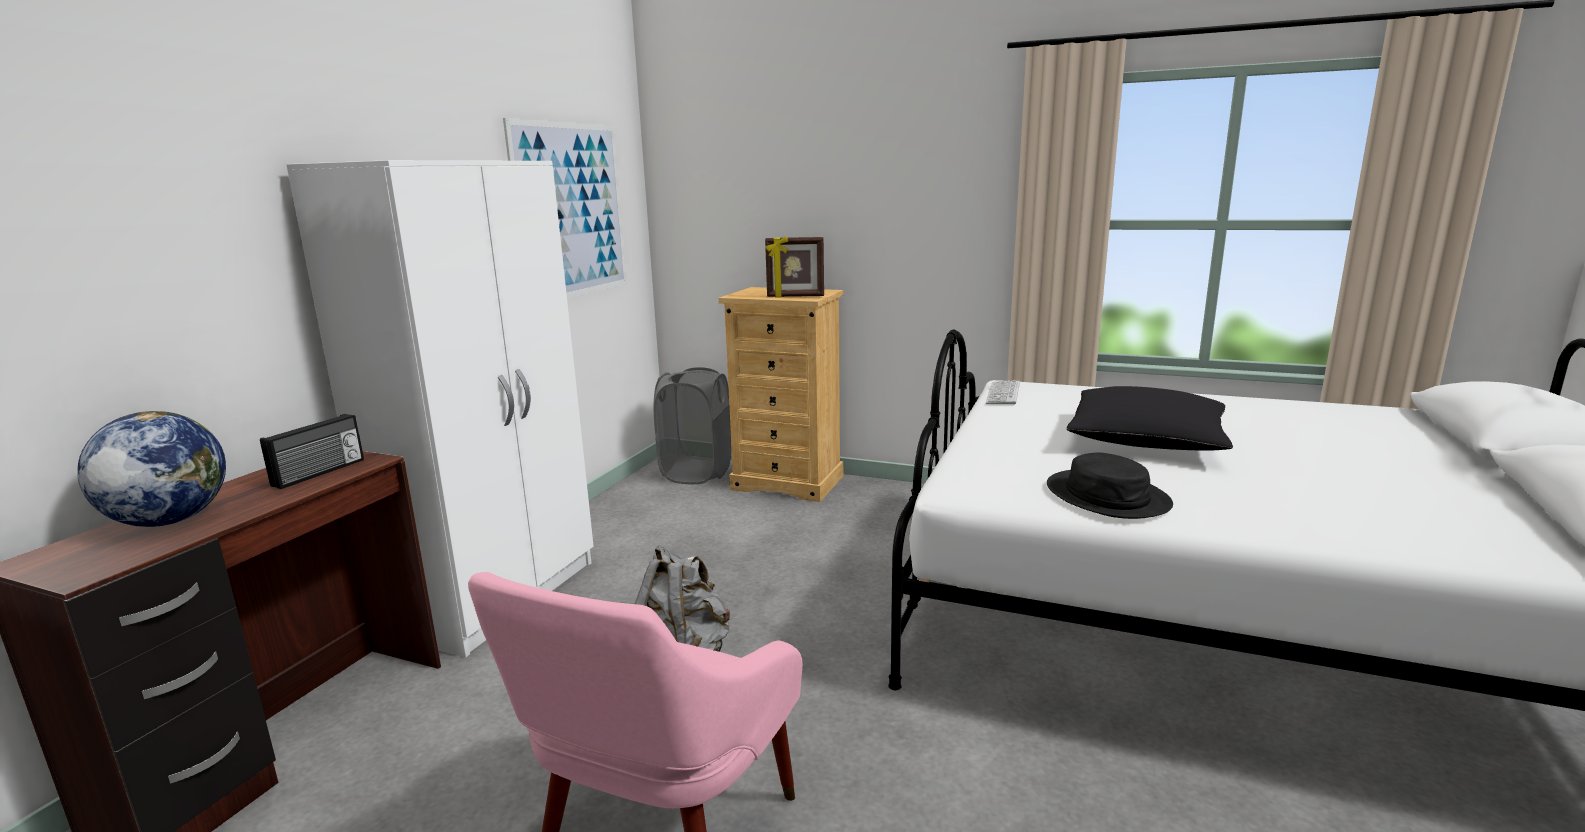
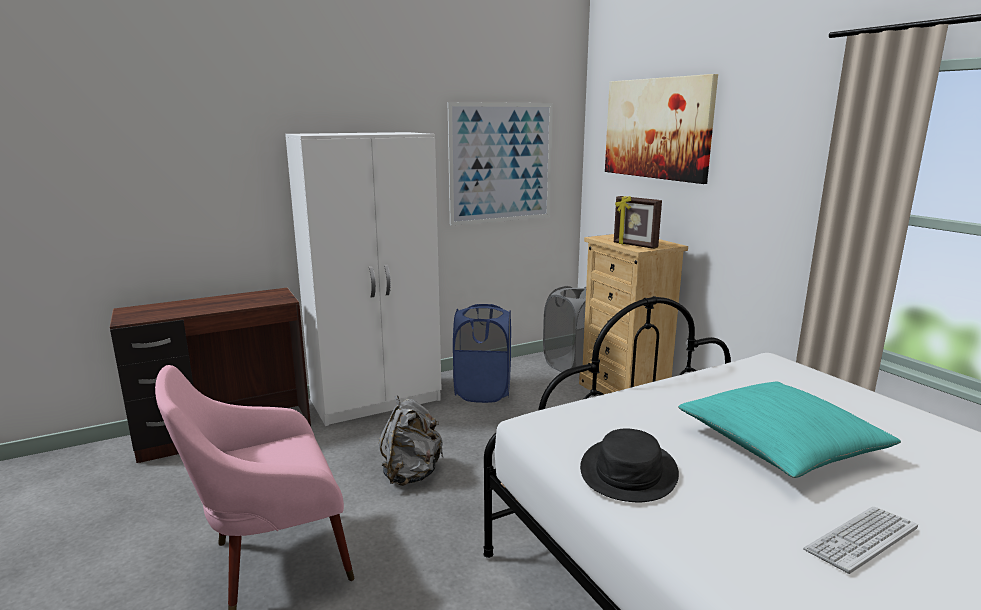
camera: 40 degrees right, 0 degrees up
(168, 521) = (181, 306): globe -> none
(320, 473) = (258, 300): radio -> none
(632, 535) = (483, 392): none -> blue laundry basket
(772, 155) = (656, 128): none -> picture
(1003, 394) = (744, 366): keyboard -> keyboard (861, 540)
(1146, 440) = (780, 445): black pillow -> turquoise pillow

